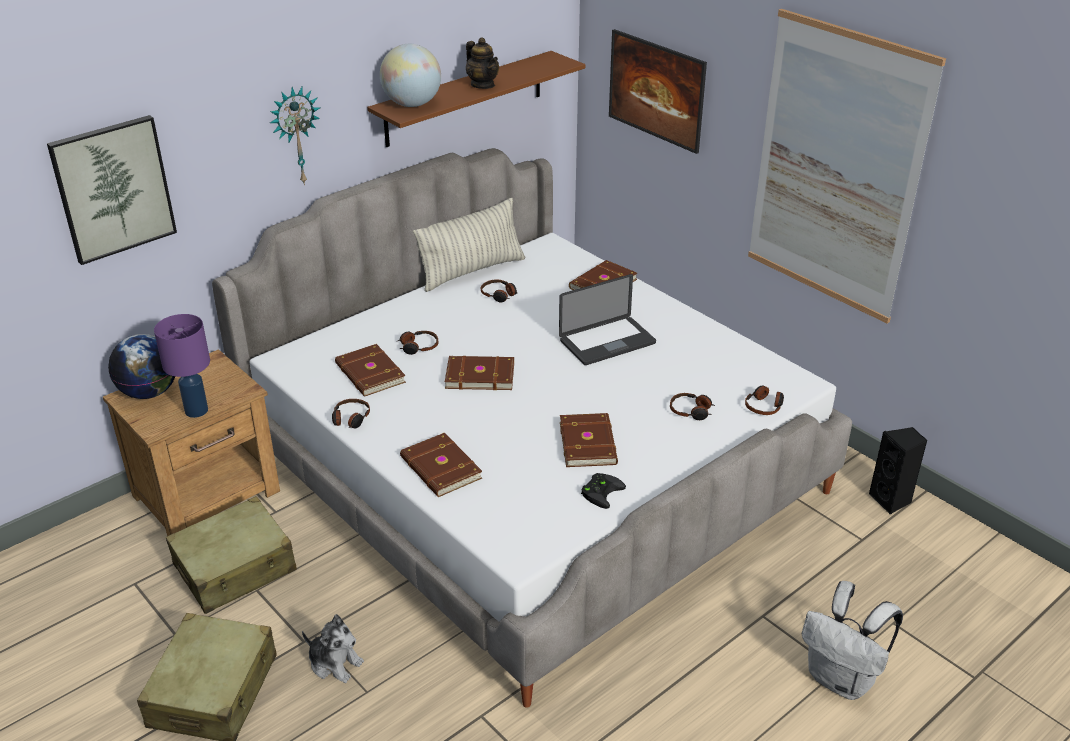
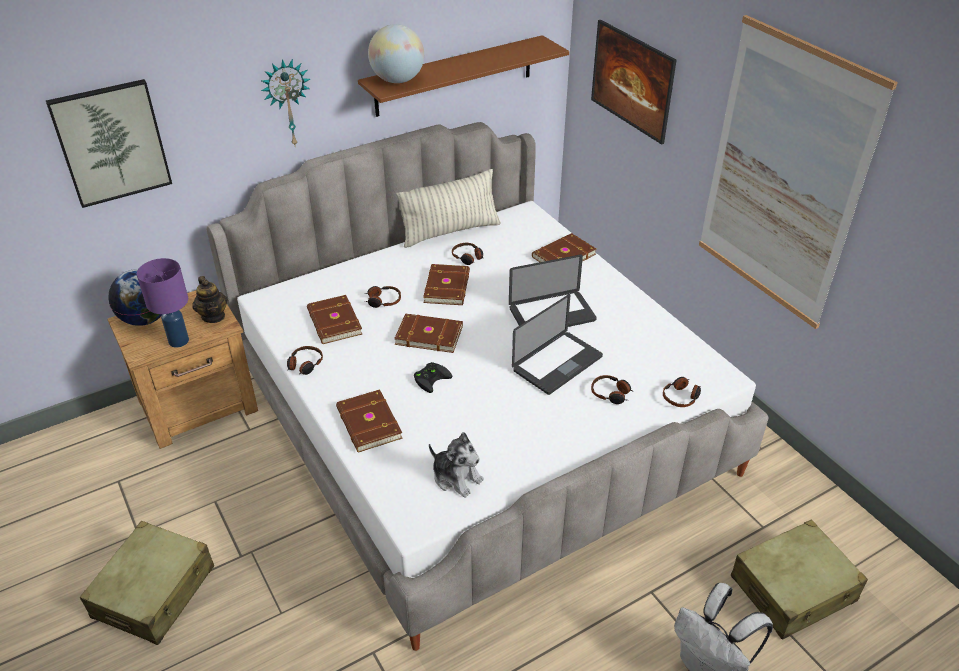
camera: 10 degrees right, 5 degrees up
(235, 568) = (203, 478): beige suitcase -> beige suitcase (793, 589)
(335, 663) = (261, 581): plush toy -> plush toy (456, 477)
(483, 85) = (468, 65): teapot -> teapot (213, 316)
(589, 443) = (508, 414): brown book -> brown book (448, 287)
(601, 491) = (506, 465): black game controller -> black game controller (431, 378)
(627, 389) = (557, 364): none -> laptop
(891, 500) = (800, 491): black speaker -> none

